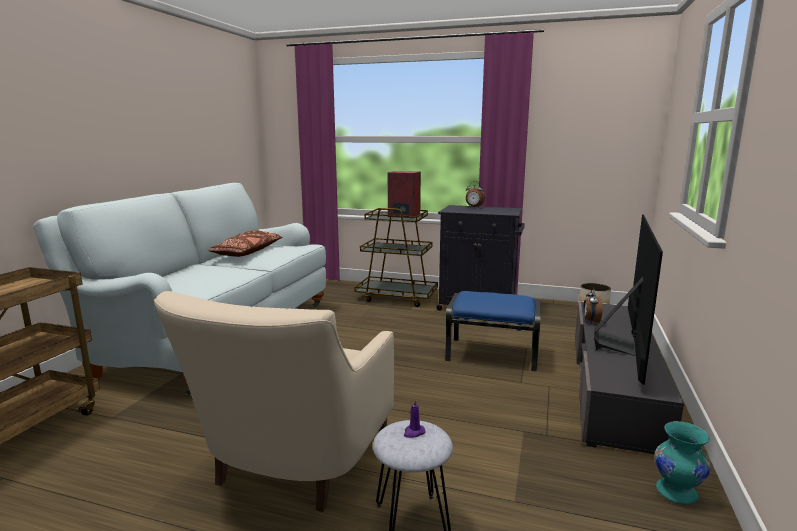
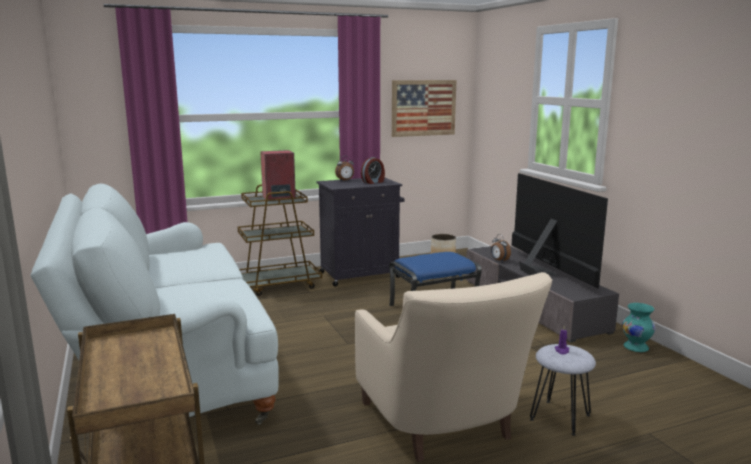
camera: 40 degrees left, 0 degrees up
(247, 252) = (173, 265): brown pillow -> none
(495, 211) = (373, 182): none -> alarm clock
(590, 135) = (423, 108): none -> picture

